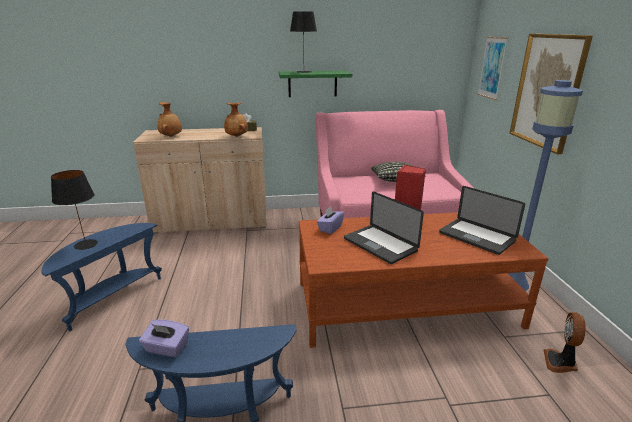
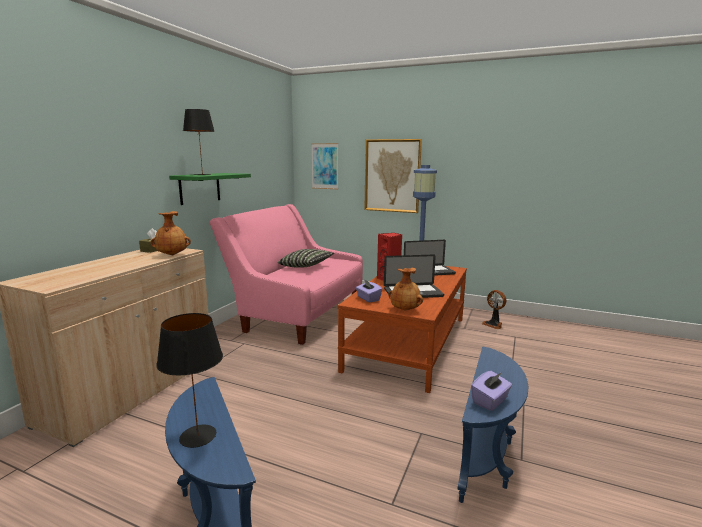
camera: 60 degrees left, 10 degrees down
(171, 136) = (83, 275): brown vase -> brown vase (405, 310)

